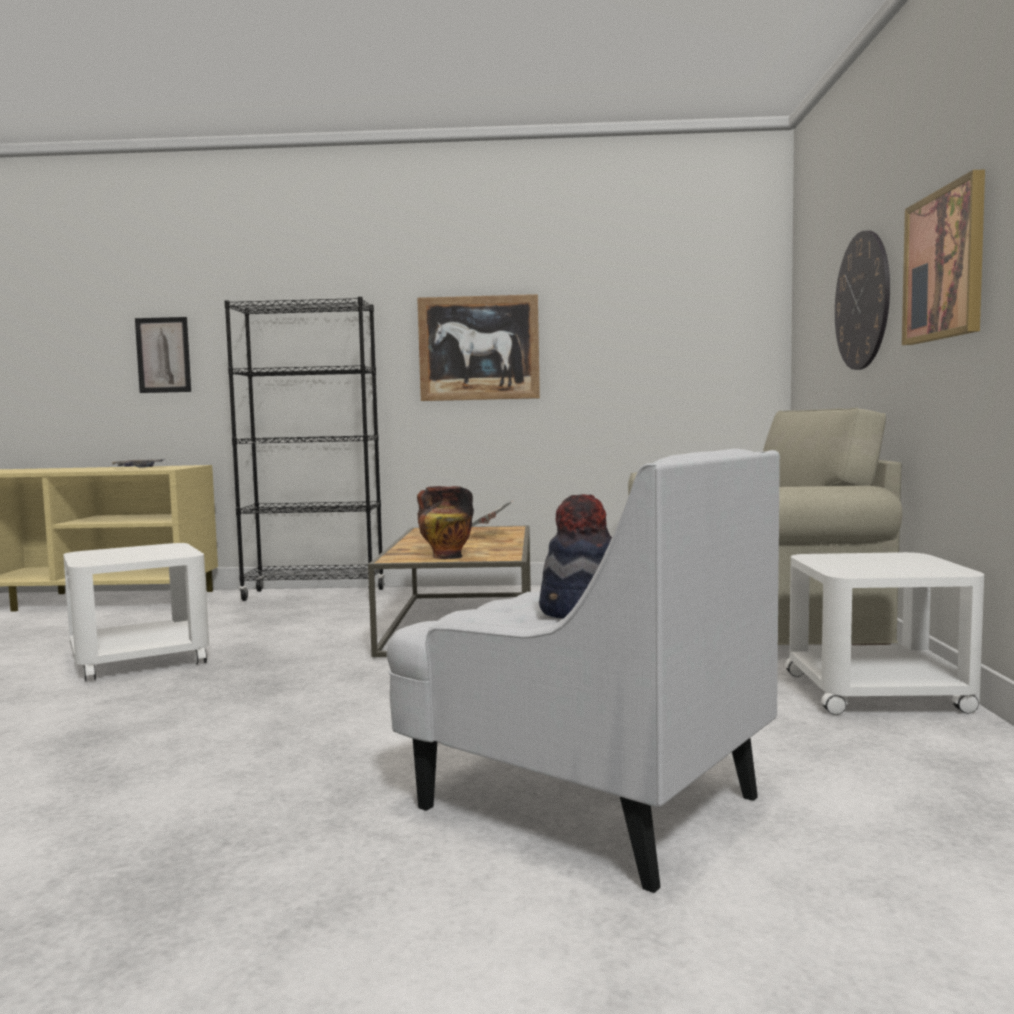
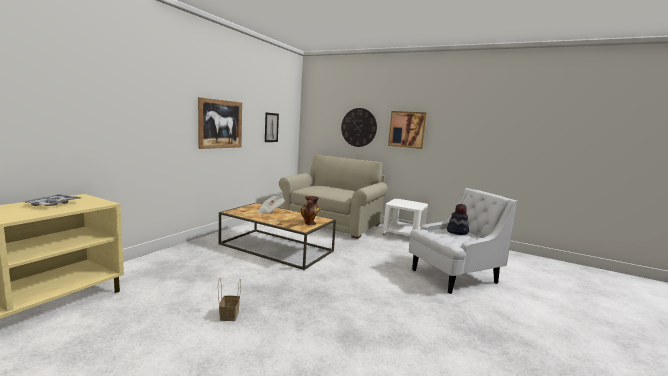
camera: 65 degrees left, 5 degrees up
(139, 659) = (229, 314): white side table -> basket
(163, 355) = (37, 115): picture -> picture (271, 127)
(315, 595) = (165, 257): black bookcase -> none

